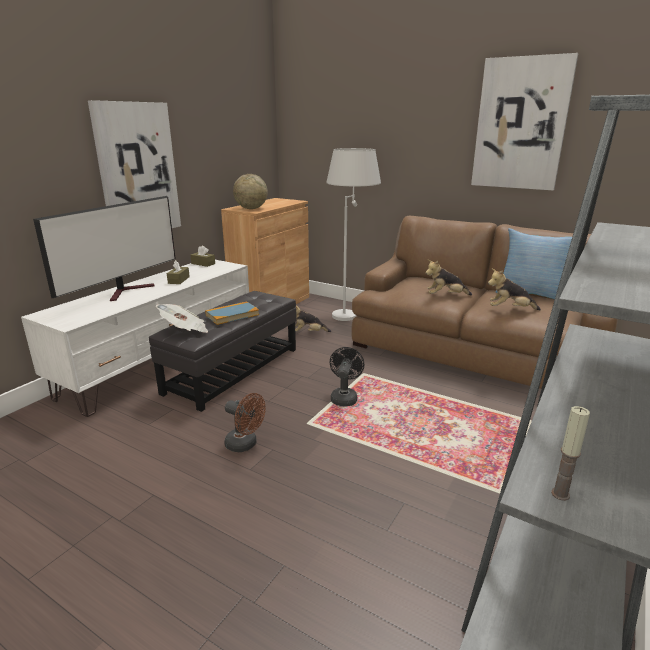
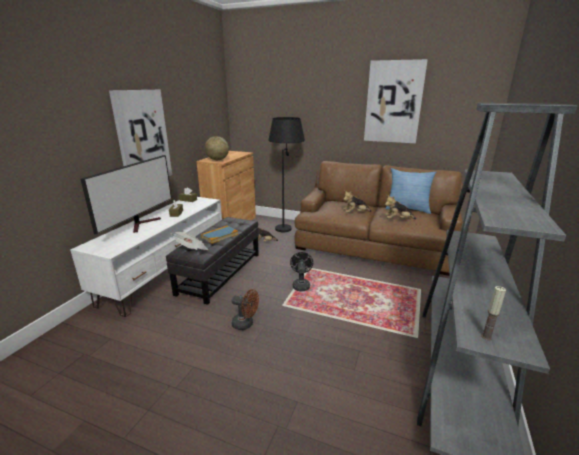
camera: 10 degrees left, 0 degrees up
(350, 312) = (286, 225): white floor lamp -> black floor lamp

